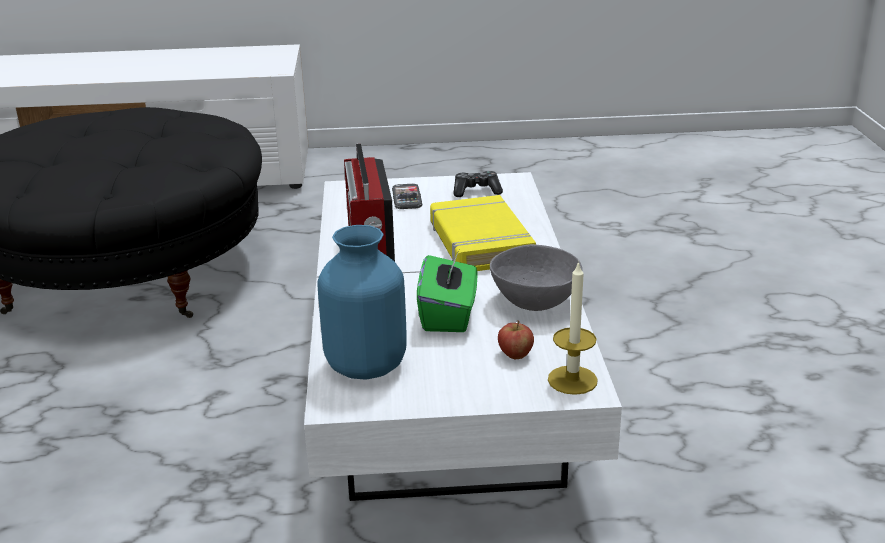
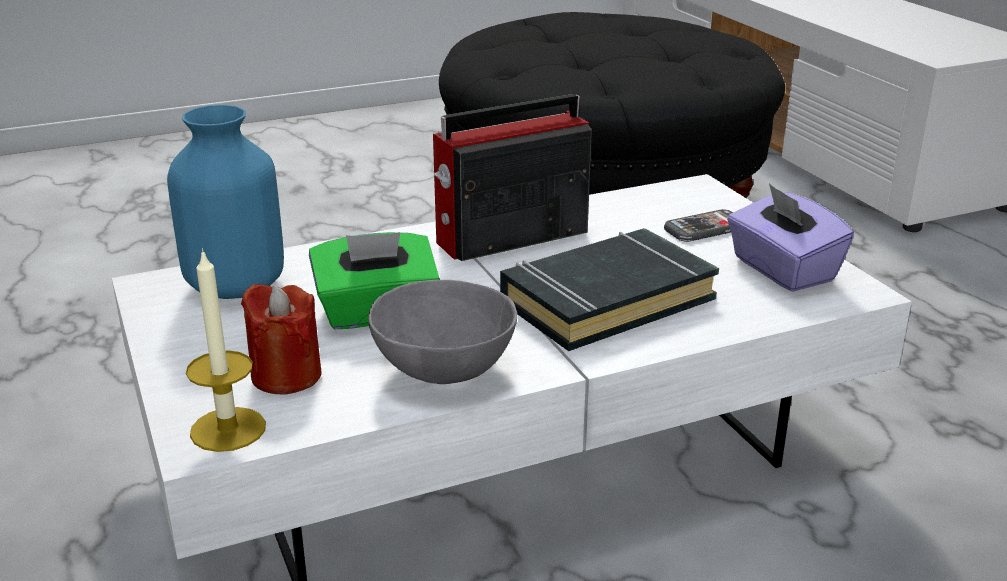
camera: 70 degrees right, 0 degrees up
(476, 191) = (782, 270): game controller -> purple tissue box
(479, 242) = (606, 300): yellow book -> black book
(515, 355) = (286, 375): apple -> red candle

